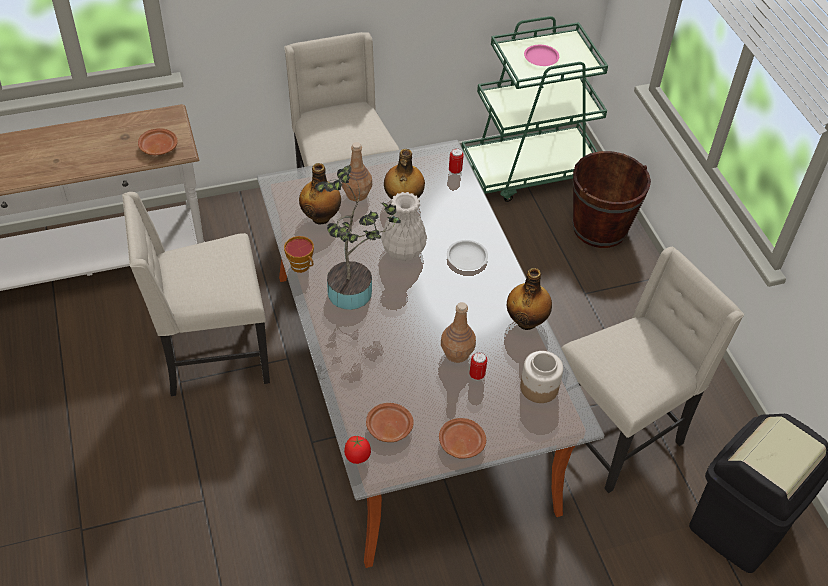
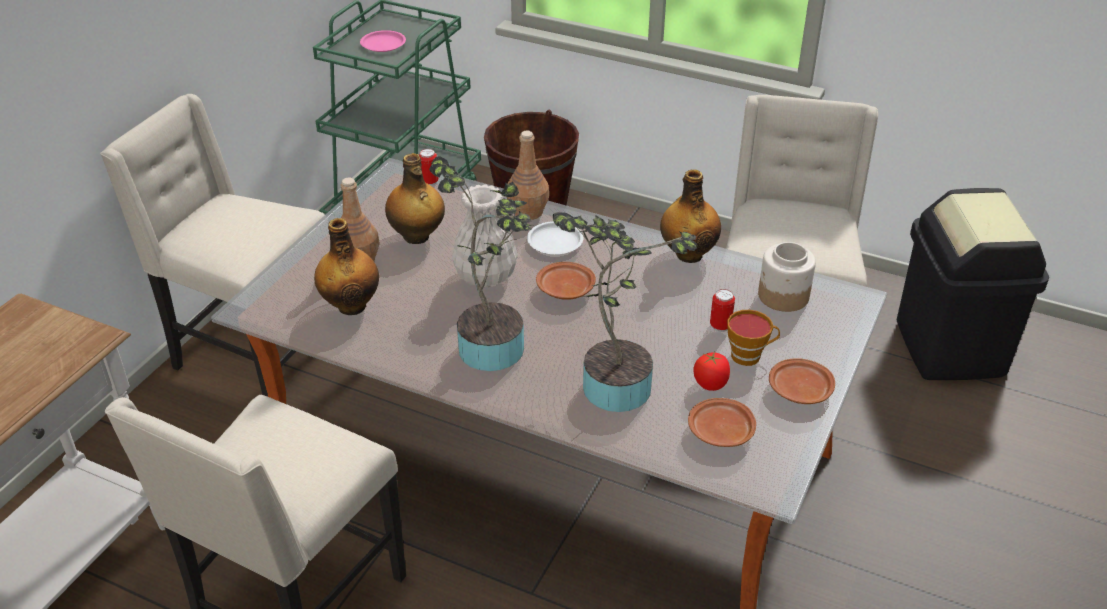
camera: 45 degrees left, 10 degrees down
(158, 147) = (52, 353): brown plate -> brown plate (565, 289)
(302, 267) = (402, 362): cup -> cup (749, 355)
(357, 456) = (736, 482): tomato -> tomato (710, 384)
(379, 358) = (613, 382): none -> potted plant
(456, 353) = (674, 323): brown bottle -> brown bottle (528, 212)

